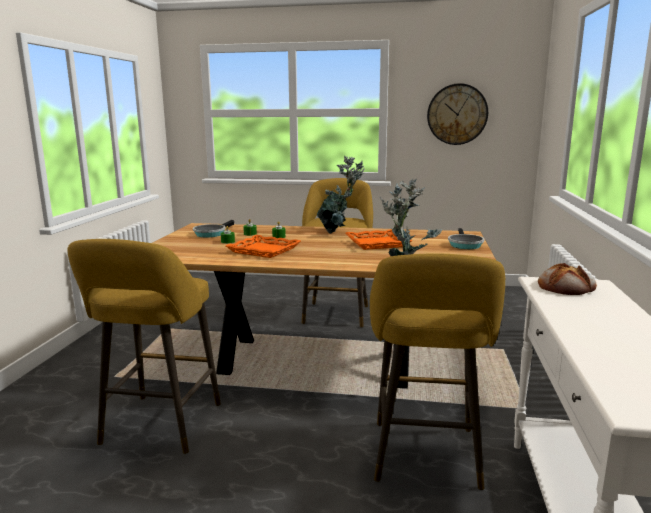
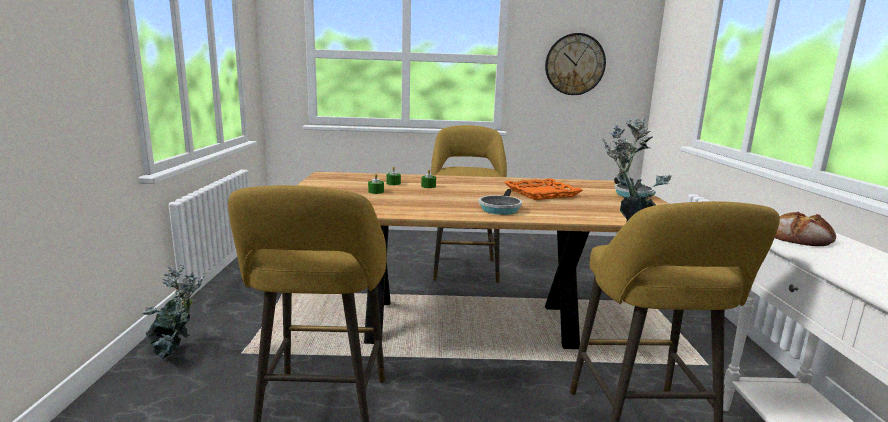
camera: 10 degrees left, 0 degrees up
(211, 233) = (348, 183): frying pan -> frying pan (500, 208)
(263, 250) = (426, 201): orange tray -> none
(338, 232) = (488, 182): potted plant -> potted plant (176, 354)

